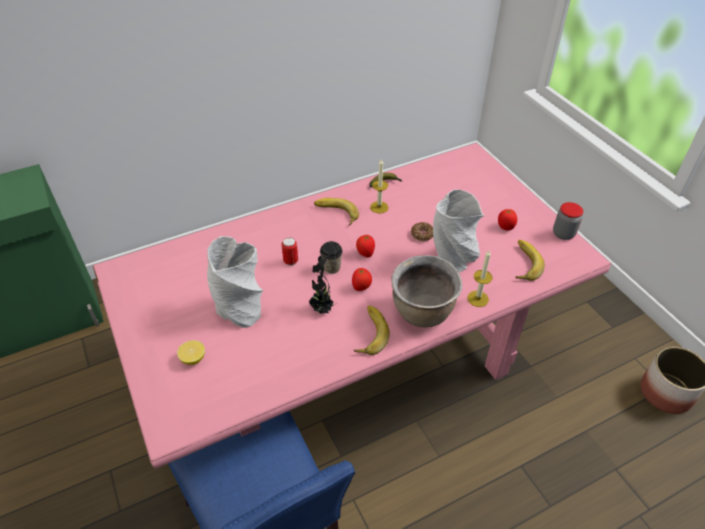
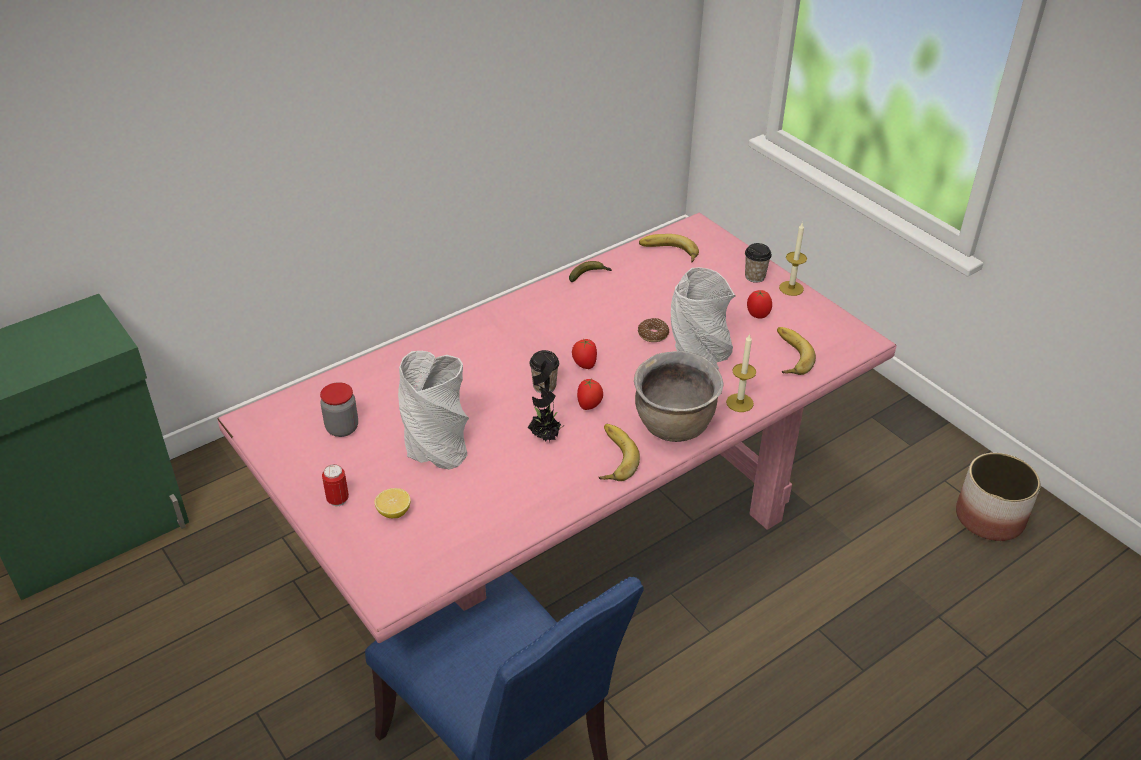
camera: 10 degrees left, 5 degrees down
(291, 261) = (488, 385): can -> can (338, 500)
(335, 214) = (532, 320): banana -> banana (668, 253)
(379, 207) = (588, 306): candle -> candle (791, 288)
(508, 196) = (755, 276): none -> cup
(563, 234) = (832, 315): jar -> jar (342, 428)

